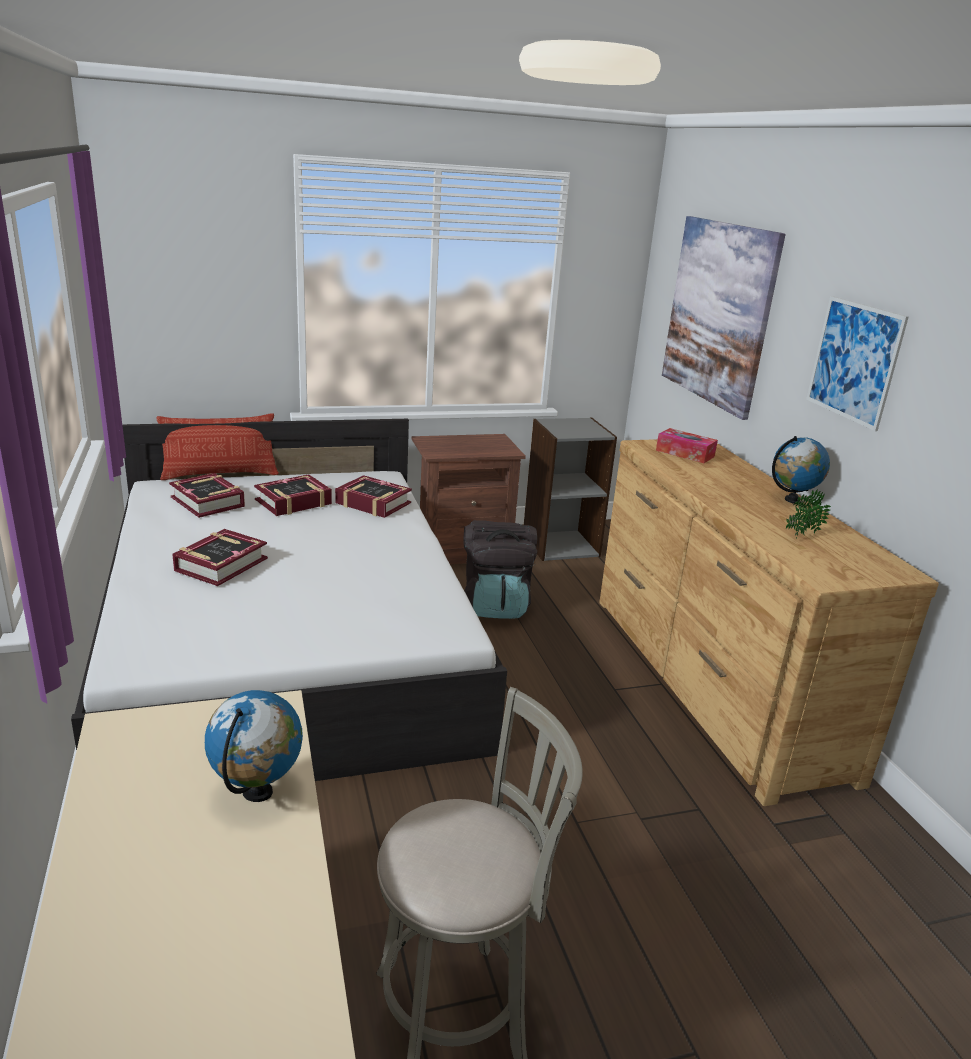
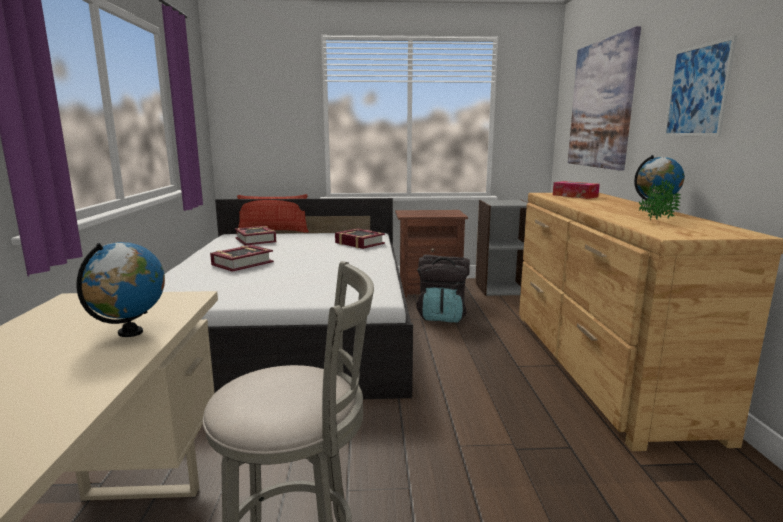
camera: 15 degrees right, 10 degrees down
(293, 502) = (308, 242): book -> none

